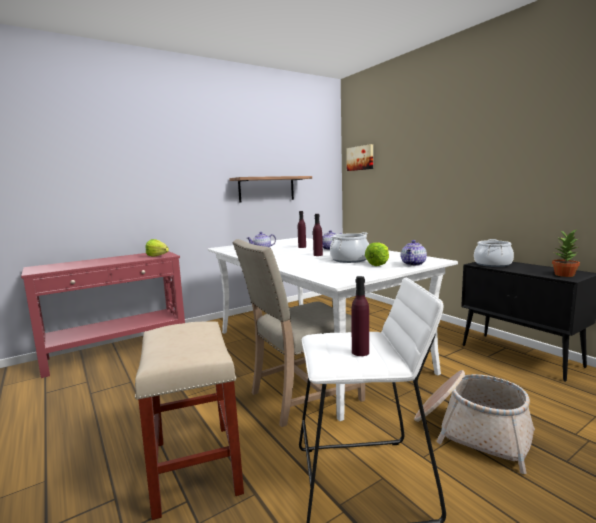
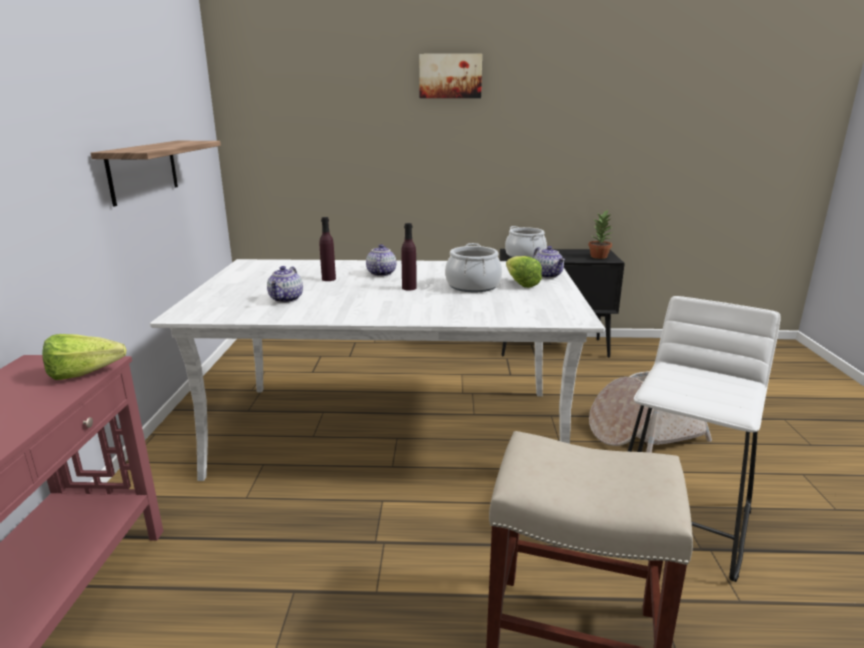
camera: 55 degrees left, 10 degrees up
(302, 396) = (493, 489): beige chair -> none
(360, 158) = (264, 105): picture -> picture (450, 76)
(360, 352) = (719, 386): purple bottle -> none

